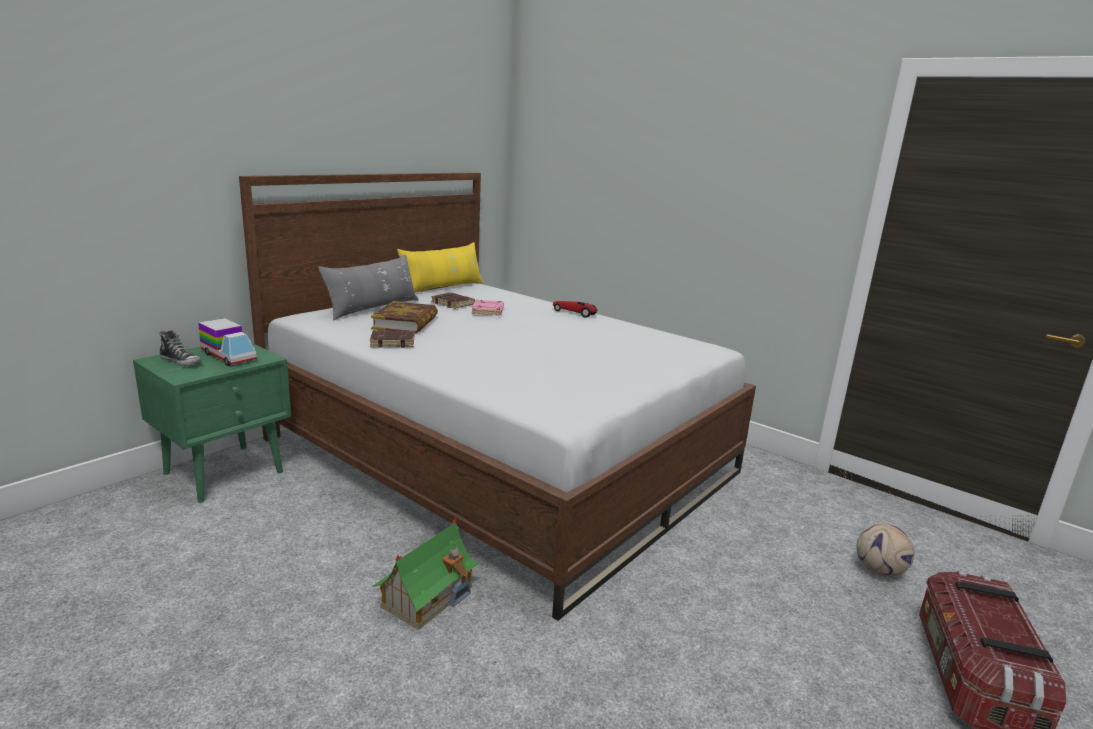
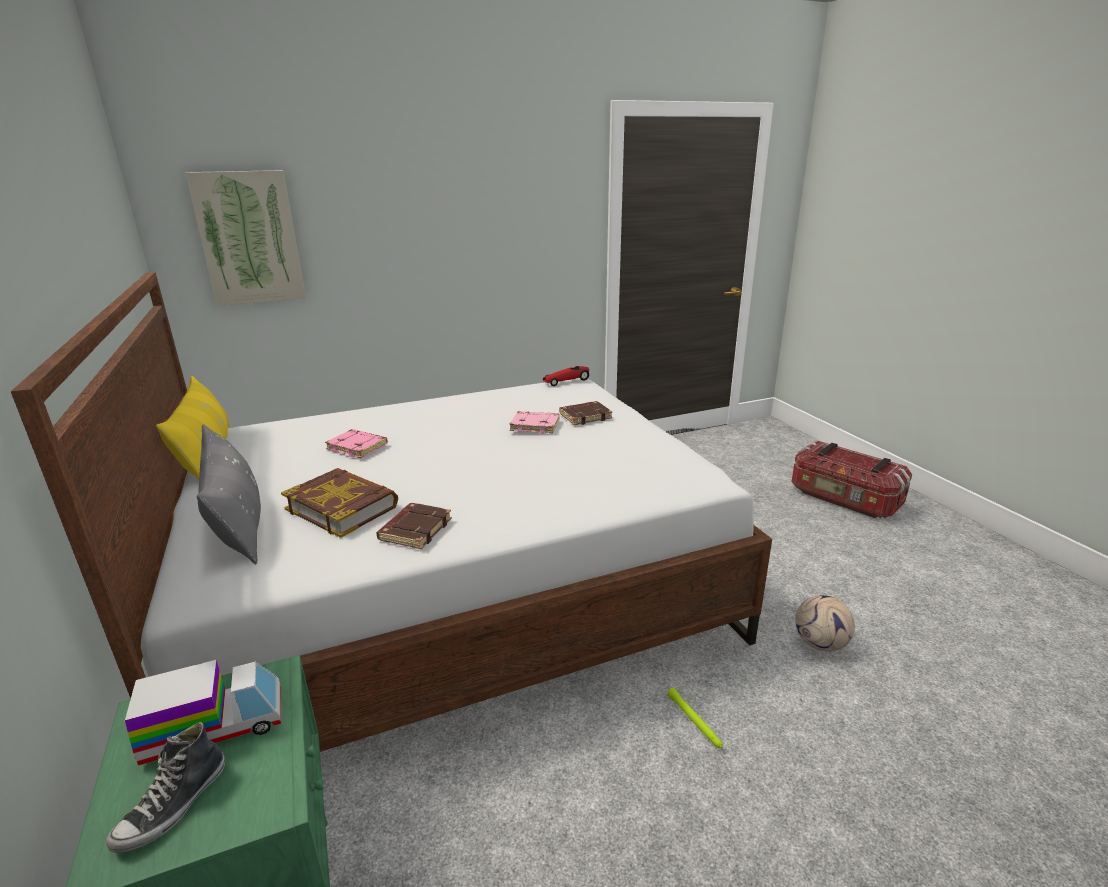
camera: 60 degrees left, 5 degrees up
(181, 362) = (174, 806): shoe -> shoe turned 150 degrees clockwise
(428, 596) = (694, 721): toy house -> green flashlight
(453, 303) = (296, 461): brown book -> brown book (585, 416)
(560, 164) = (249, 238): none -> picture
(574, 313) = (419, 407): toy car -> toy car (566, 381)
(590, 347) = (536, 426): none -> pink book
(879, 571) = (739, 480): football -> football (821, 644)

